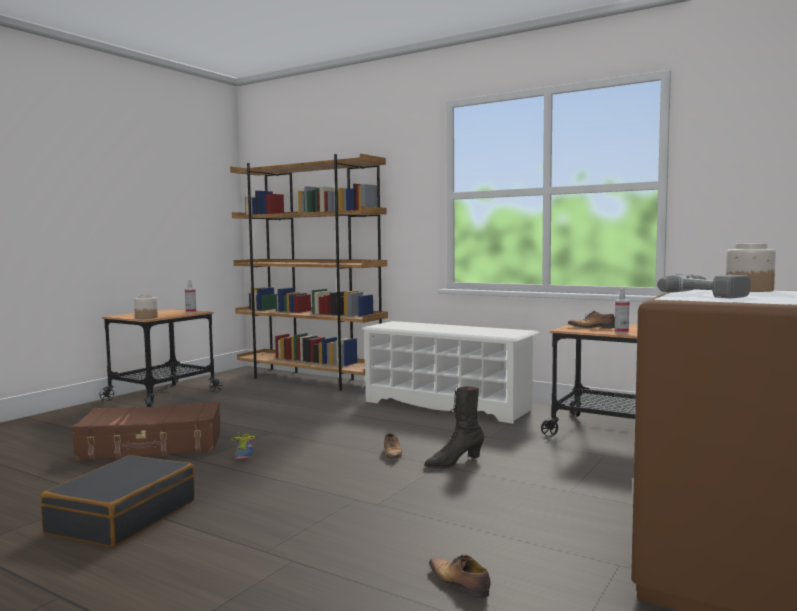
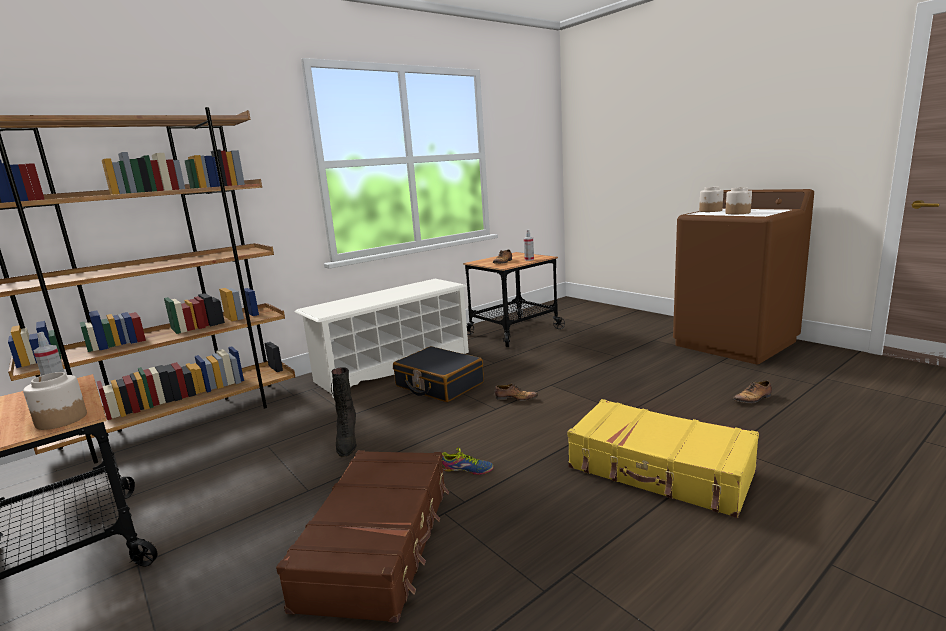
camera: 70 degrees left, 10 degrees up
(122, 517) = (639, 544): black suitcase -> black suitcase (439, 385)
(240, 522) = (659, 470): none -> yellow suitcase
(454, 463) = (548, 379): black boot -> black boot (347, 442)
(710, 294) = (737, 213): power drill -> jar

